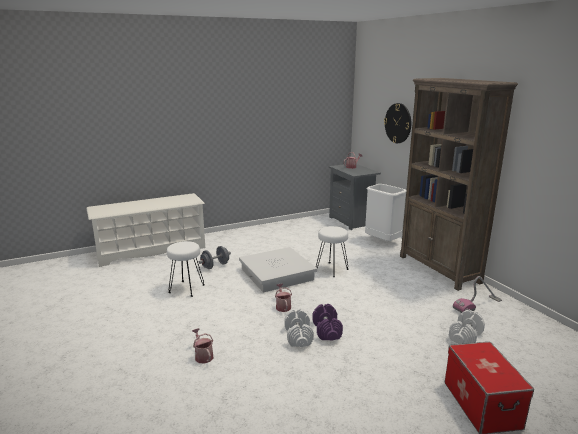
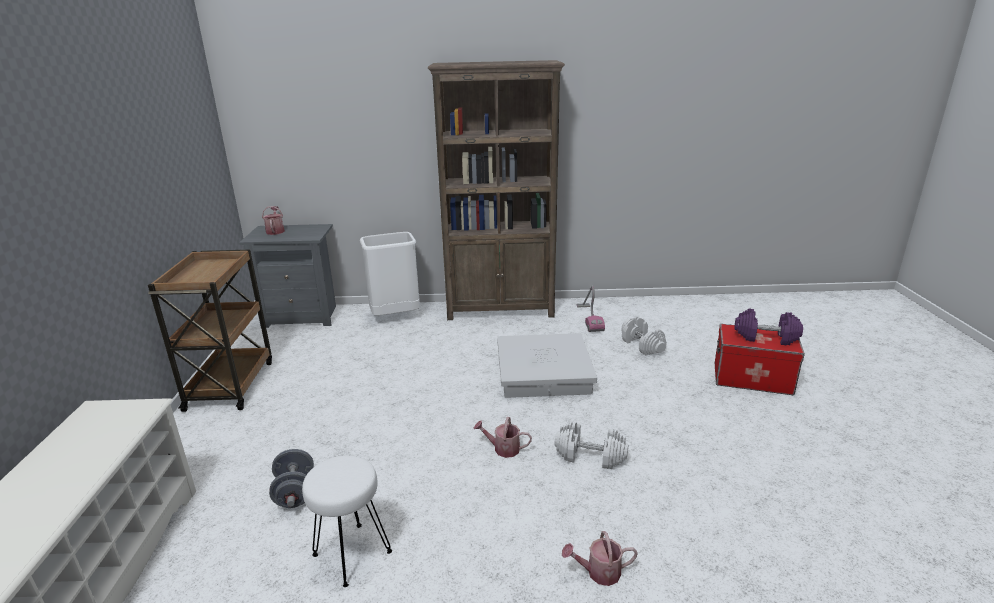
camera: 65 degrees left, 5 degrees up
(277, 228) = (231, 384): none -> brown cart
(277, 274) = (401, 428): white storage box -> white storage box (544, 372)
(326, 330) = (587, 428): purple dumbbell -> purple dumbbell (765, 337)
(332, 270) = (434, 377): white stool -> none
(398, 123) = (353, 140): wall clock -> none

